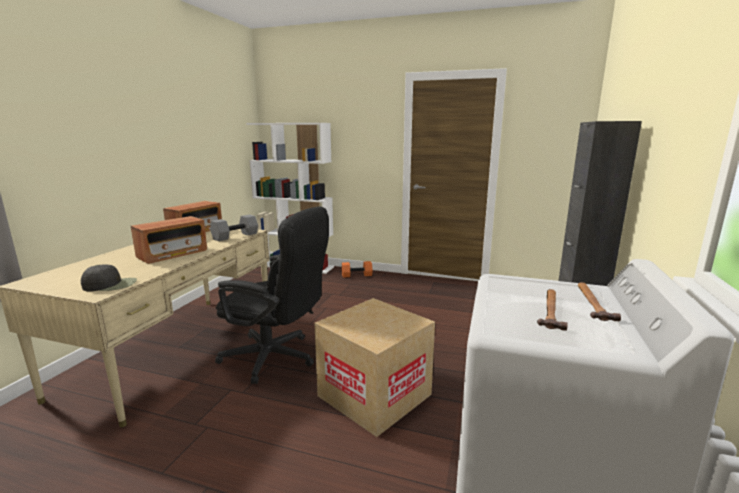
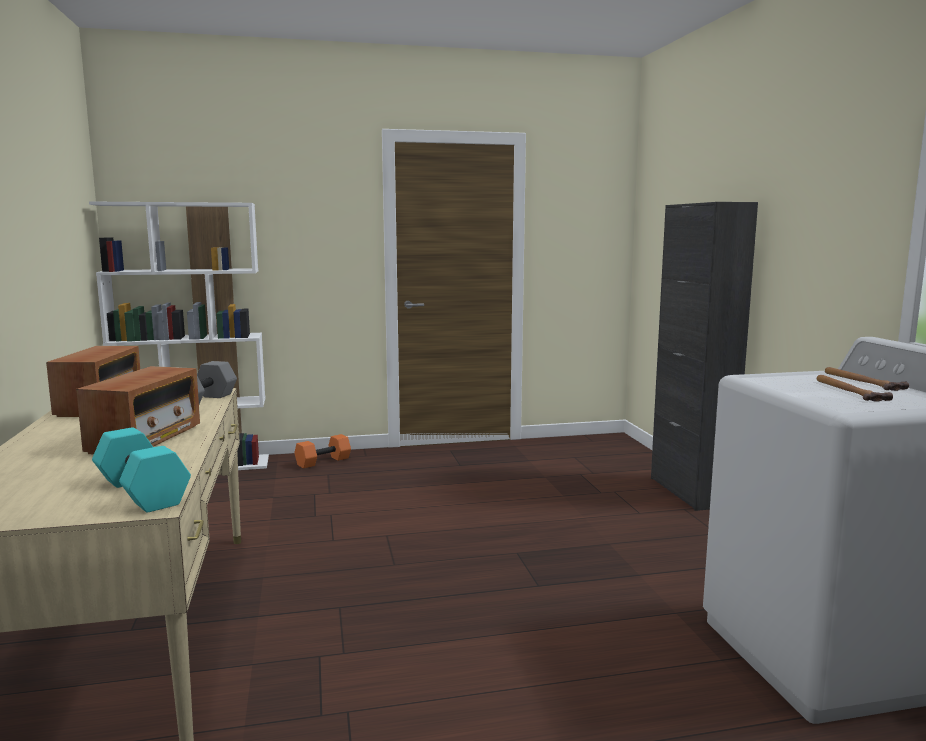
camera: 30 degrees left, 5 degrees down
(110, 285) = (139, 492): black cap -> turquoise dumbbell
(277, 358) = (340, 596): black office chair -> none
(374, 395) = (536, 598): cardboard box -> none

